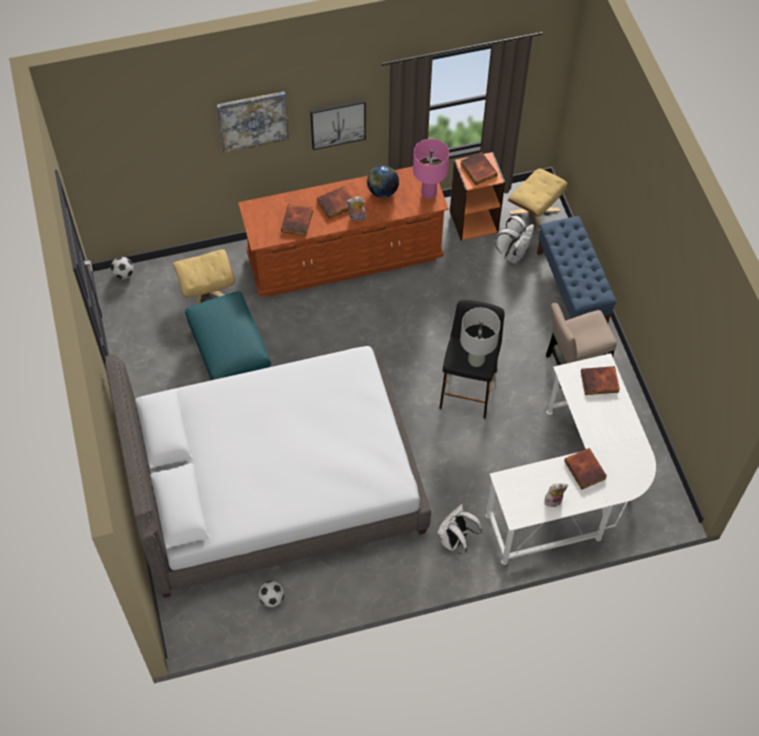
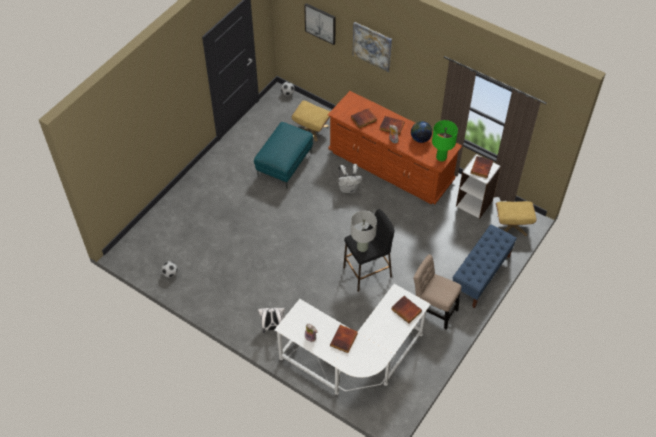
camera: 50 degrees right, 5 degrees down
(275, 484) = (232, 231): grey bed -> none
(338, 123) = (418, 82): picture -> picture (320, 23)
(429, 193) = (441, 157): pink table lamp -> green table lamp
(473, 221) = (474, 203): orange bookcase -> white bookcase
(514, 254) = (474, 235): white backpack -> white backpack (348, 188)

